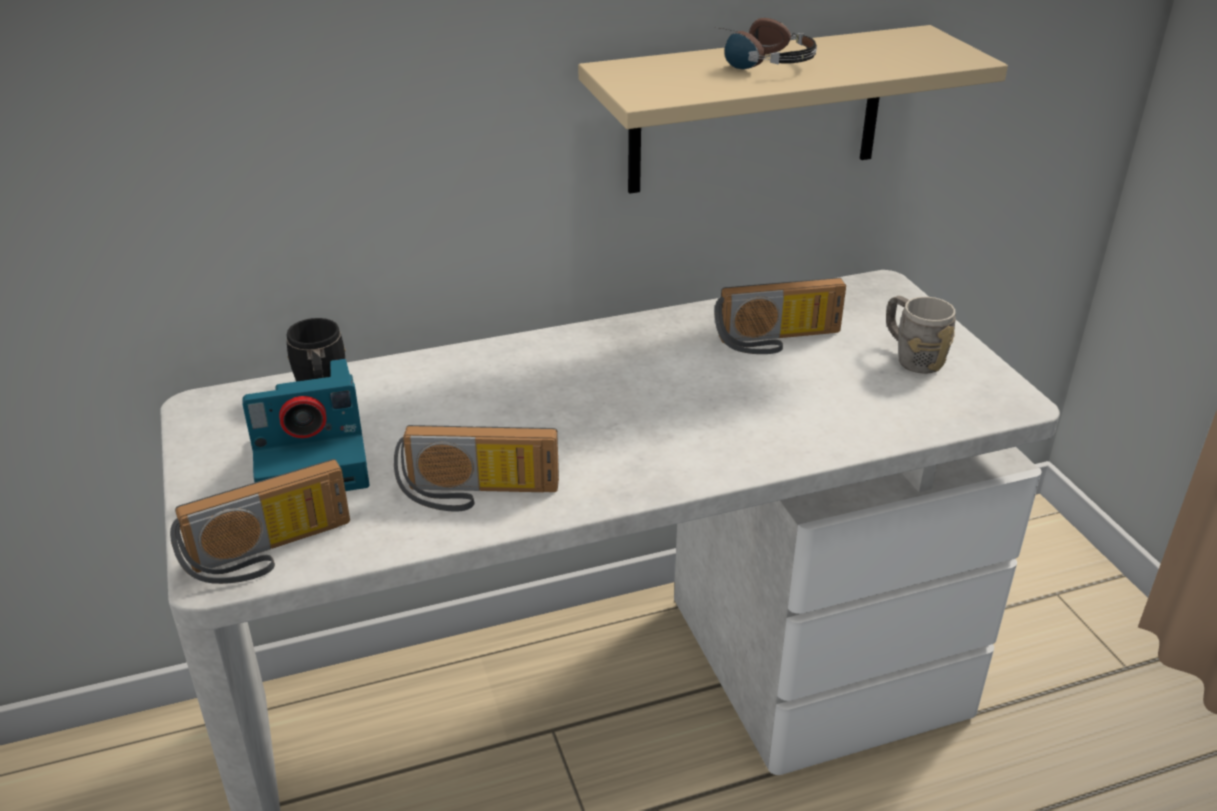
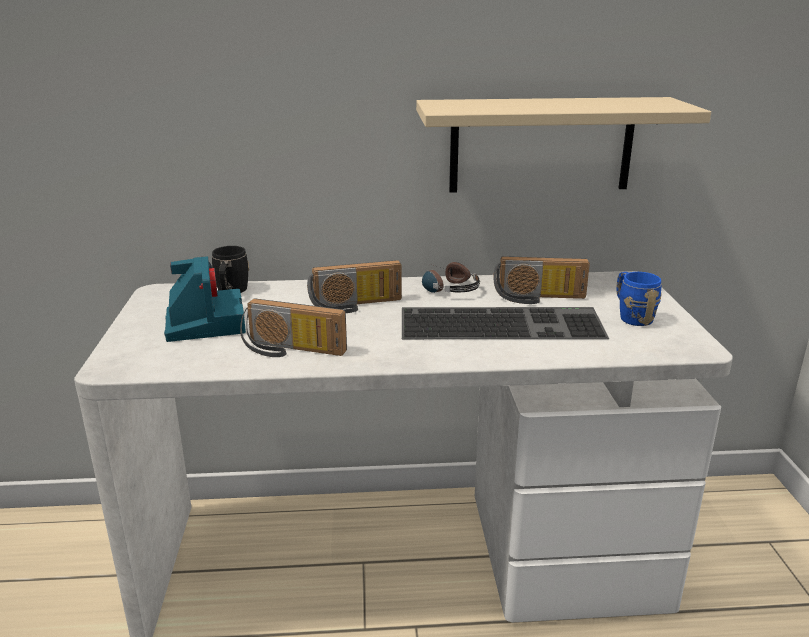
camera: 15 degrees right, 10 degrees down
(270, 553) = (147, 362): radio -> radio (356, 306)
(315, 460) = (204, 322): camera -> camera turned 105 degrees counterclockwise
(749, 394) = (503, 323): none -> keyboard
(755, 61) = (532, 102): headphones -> headphones (445, 287)
(912, 357) = (631, 316): grey mug -> blue mug

